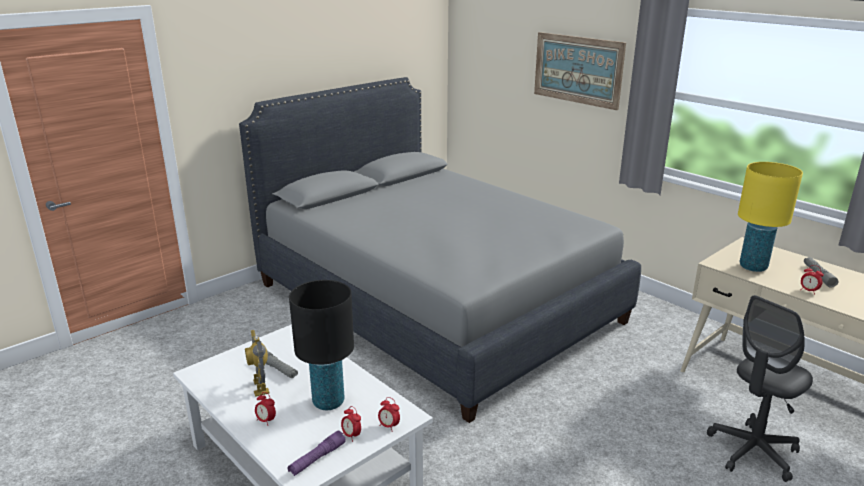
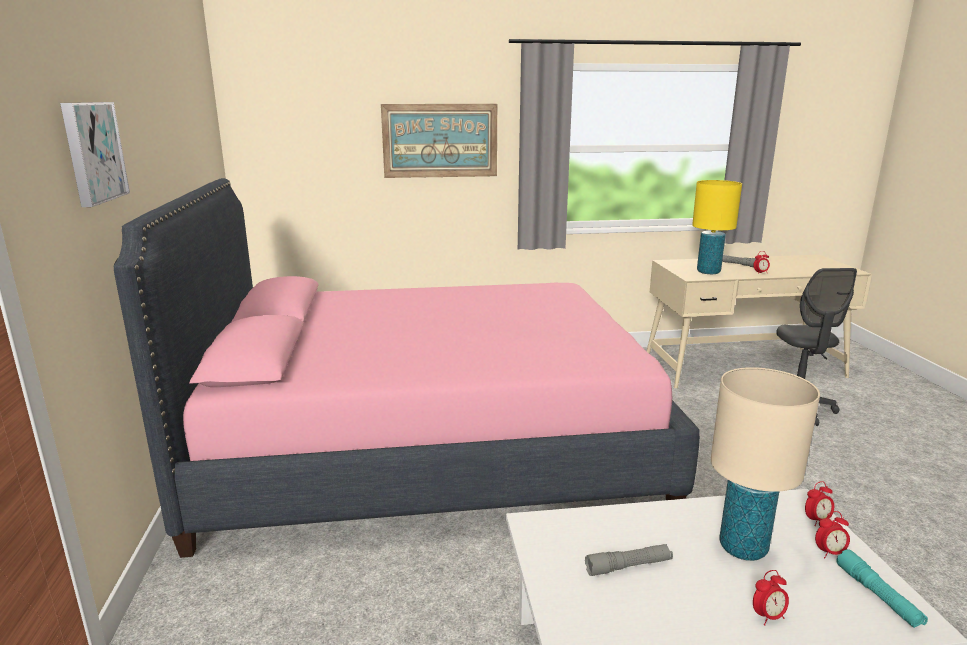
camera: 55 degrees left, 5 degrees down
(254, 63) = (92, 152): none -> picture
(260, 387) = (669, 596): toy robot -> none
(317, 459) = (877, 596): purple flashlight -> turquoise flashlight
(328, 402) = (743, 548): black table lamp -> beige table lamp
(435, 302) = (429, 445): grey bed -> pink bed

